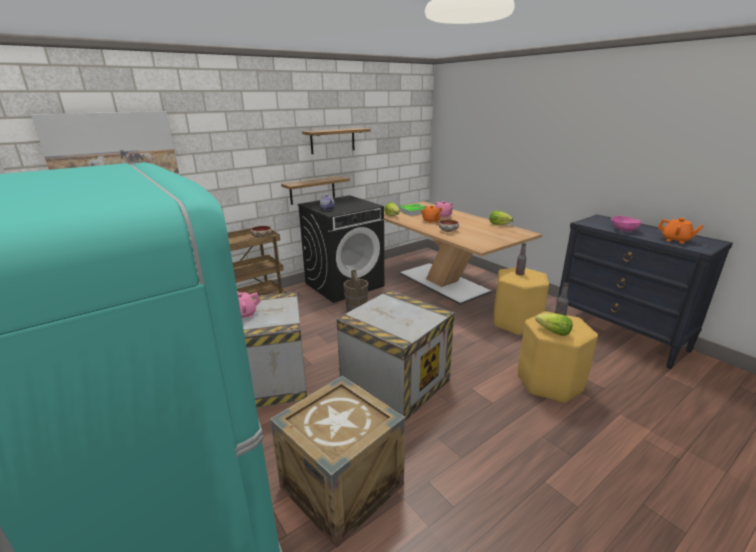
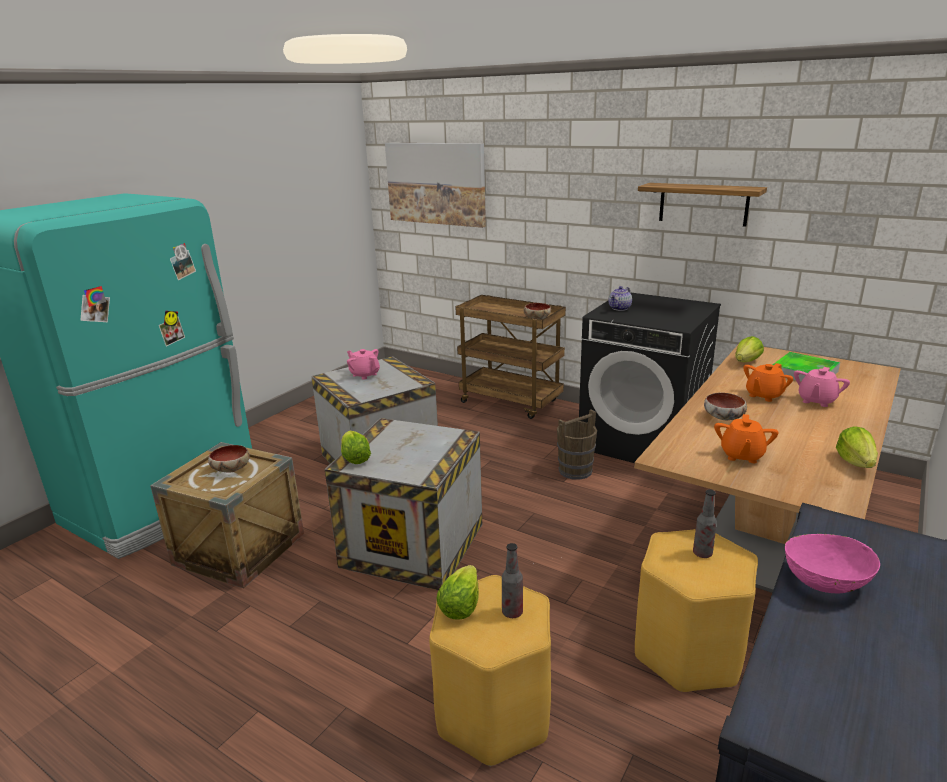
camera: 70 degrees right, 0 degrees up
(312, 190) = (652, 277): shelf -> none
(333, 414) = (230, 469): none -> bowl
(397, 334) = (355, 459): none -> lettuce
(676, 240) = (825, 678): orange teapot -> orange teapot (741, 455)

